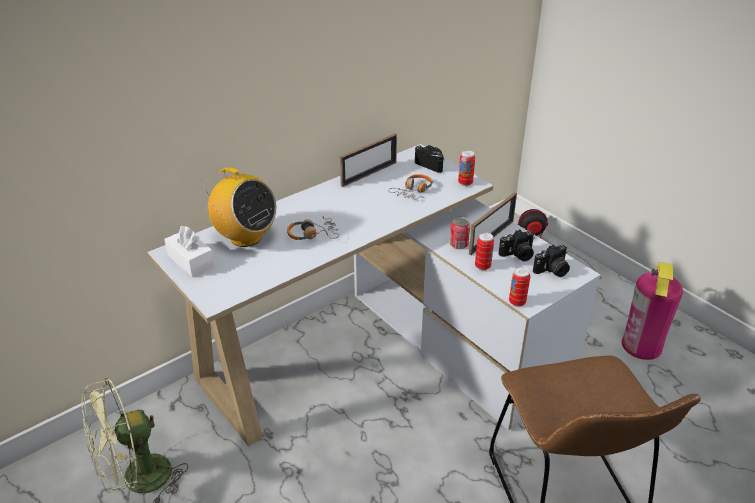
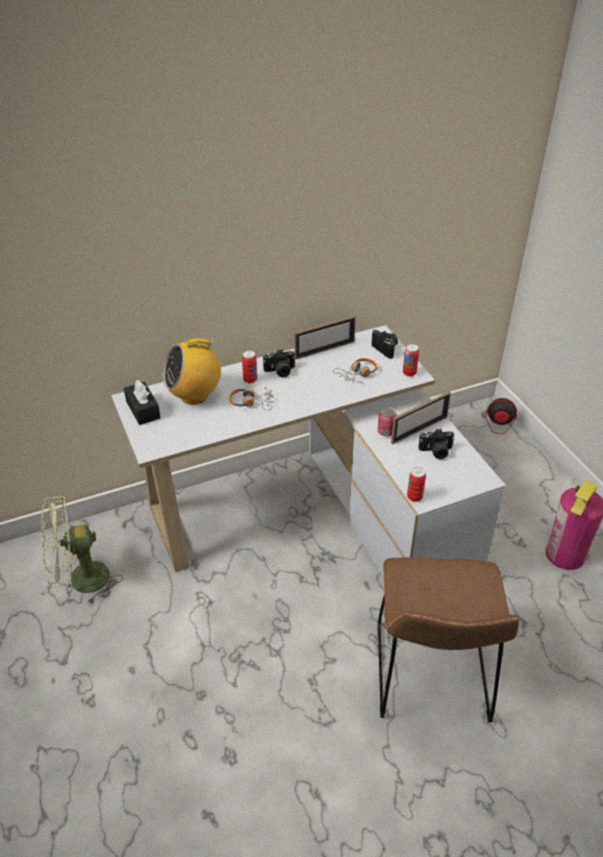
camera: 15 degrees right, 5 degrees up
(191, 261) = (143, 410): white tissue box -> black tissue box
(245, 237) = (194, 395): radio -> radio turned 105 degrees clockwise
(482, 266) = (398, 457): can -> can (250, 380)
(552, 271) = (461, 473): camera -> camera (280, 371)

